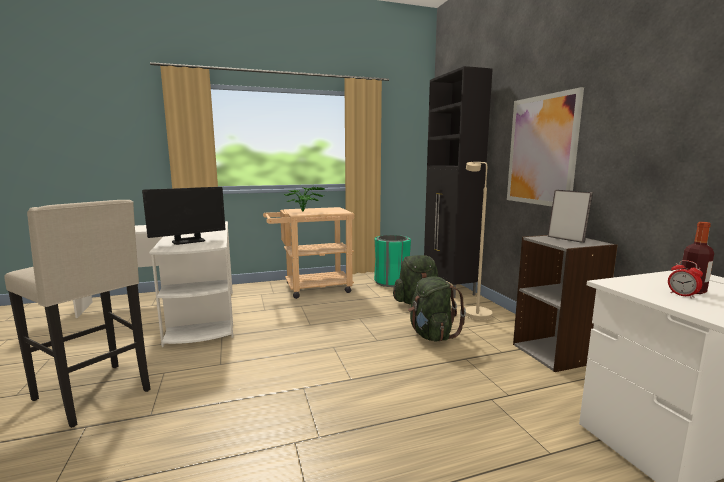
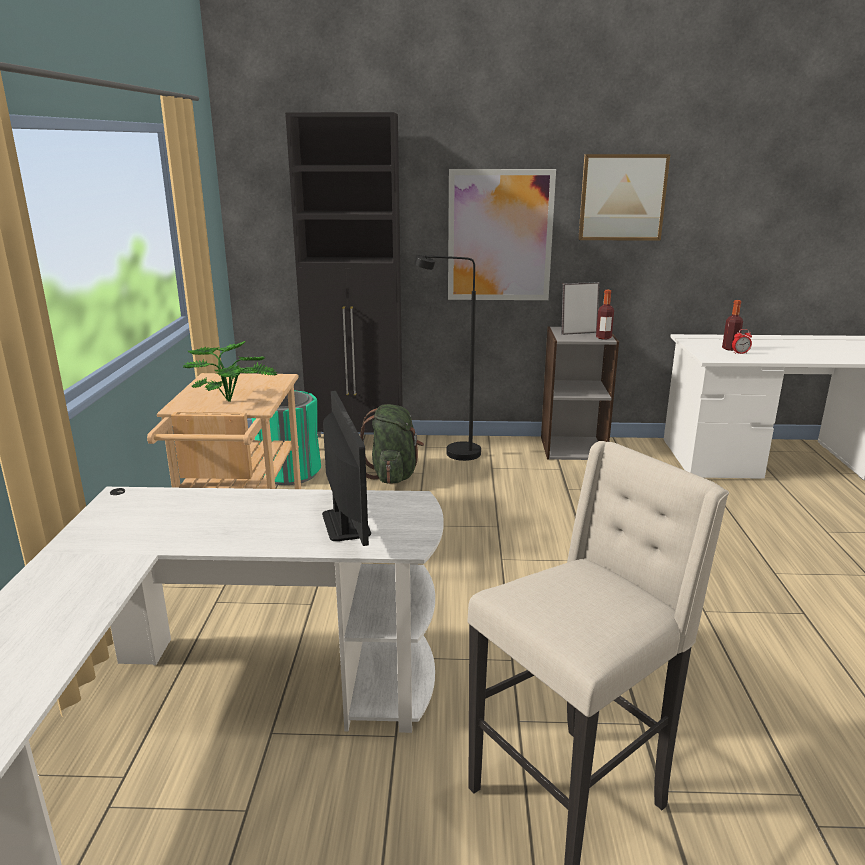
camera: 70 degrees left, 10 degrees up
(432, 335) = (502, 491): green backpack -> none
(474, 312) = (453, 453): beige floor lamp -> black floor lamp
(568, 245) = (603, 338): none -> bottle
(643, 105) = (622, 197): none -> picture

